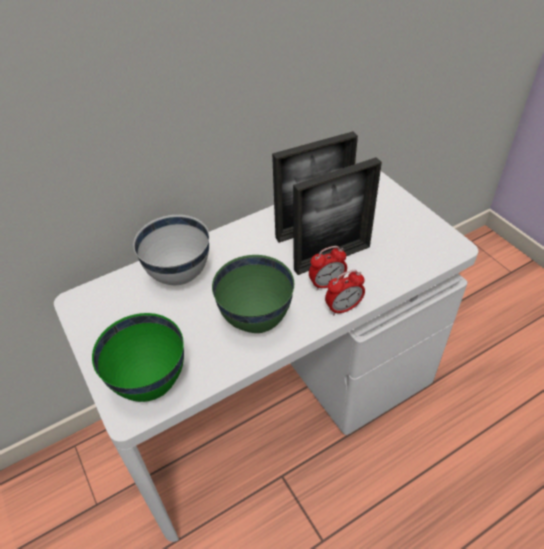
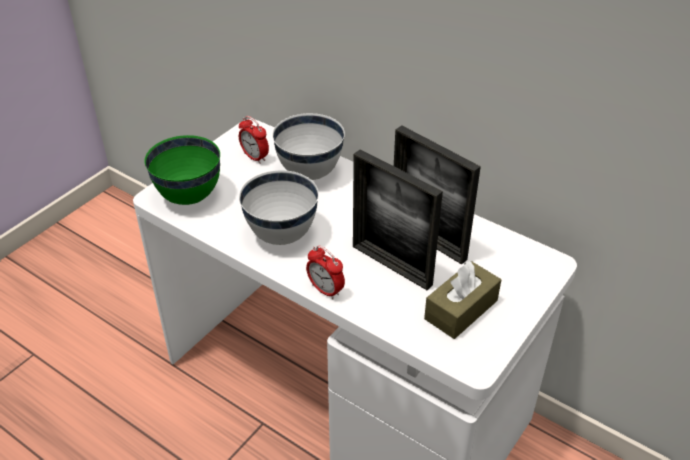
camera: 65 degrees right, 5 degrees down
(256, 319) = (282, 235): green bowl -> white bowl
(326, 284) = (352, 270): alarm clock -> alarm clock (255, 157)
(397, 235) = (461, 309): none -> brown tissue box

